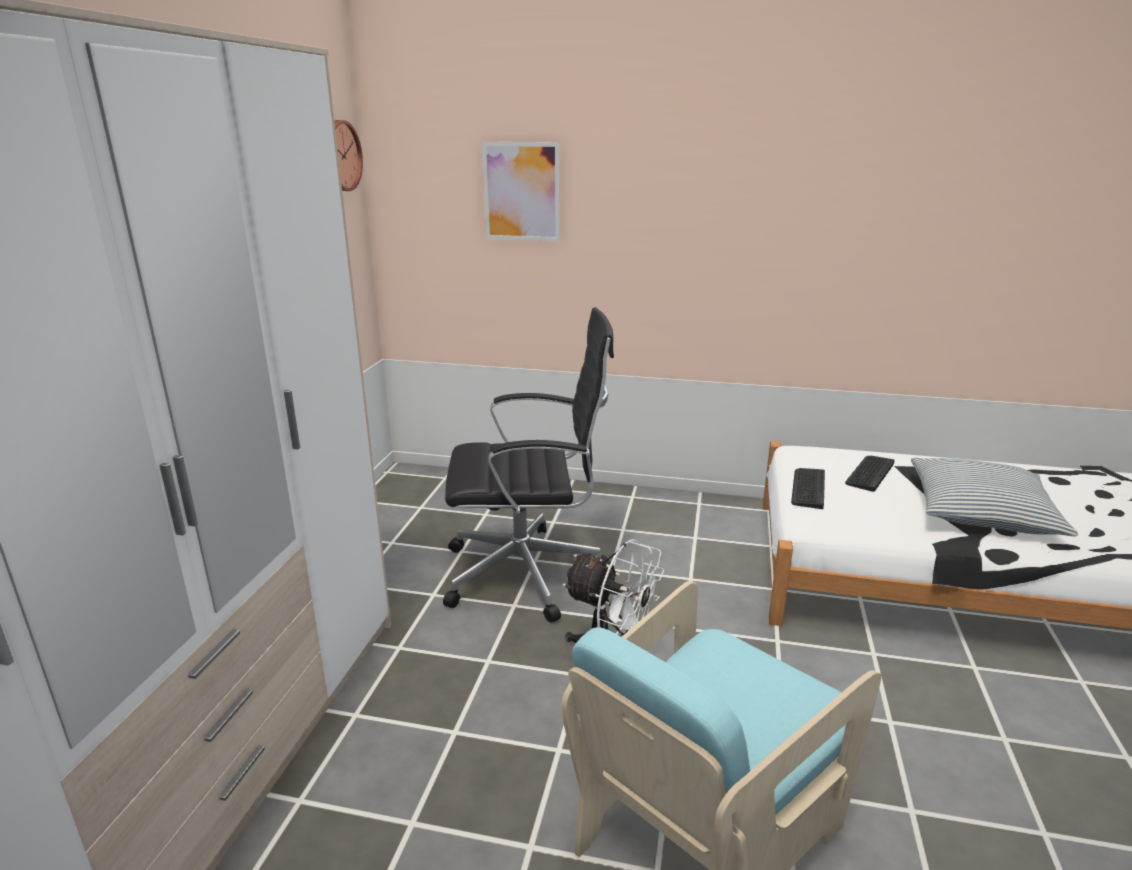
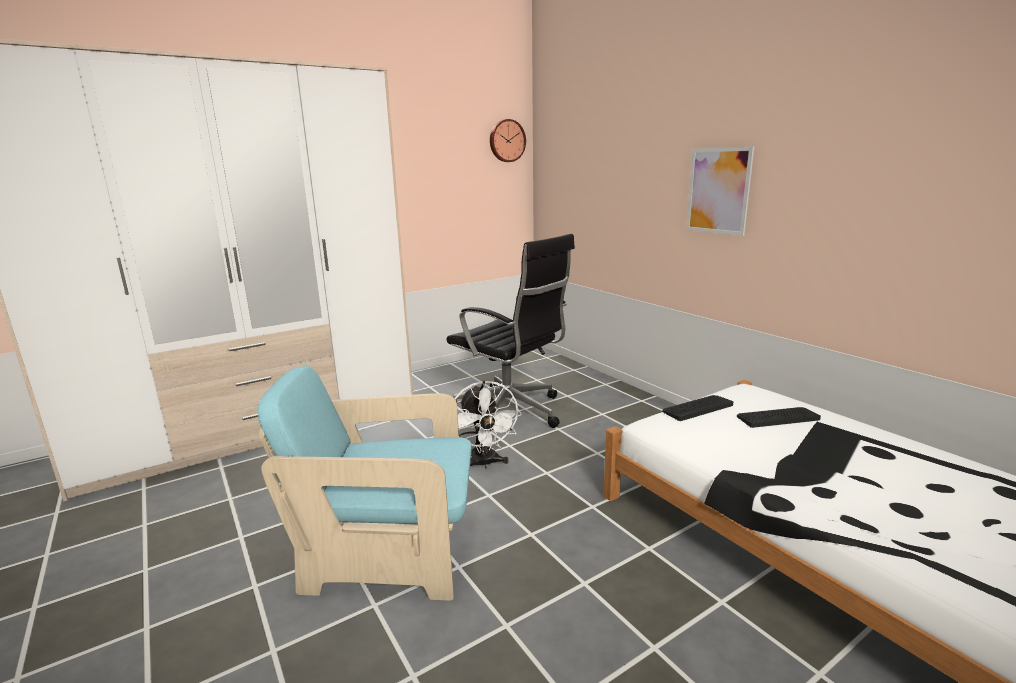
camera: 45 degrees right, 5 degrees down
(521, 192) = (601, 161): picture -> picture (718, 191)
(981, 511) = (831, 473): pillow -> none

